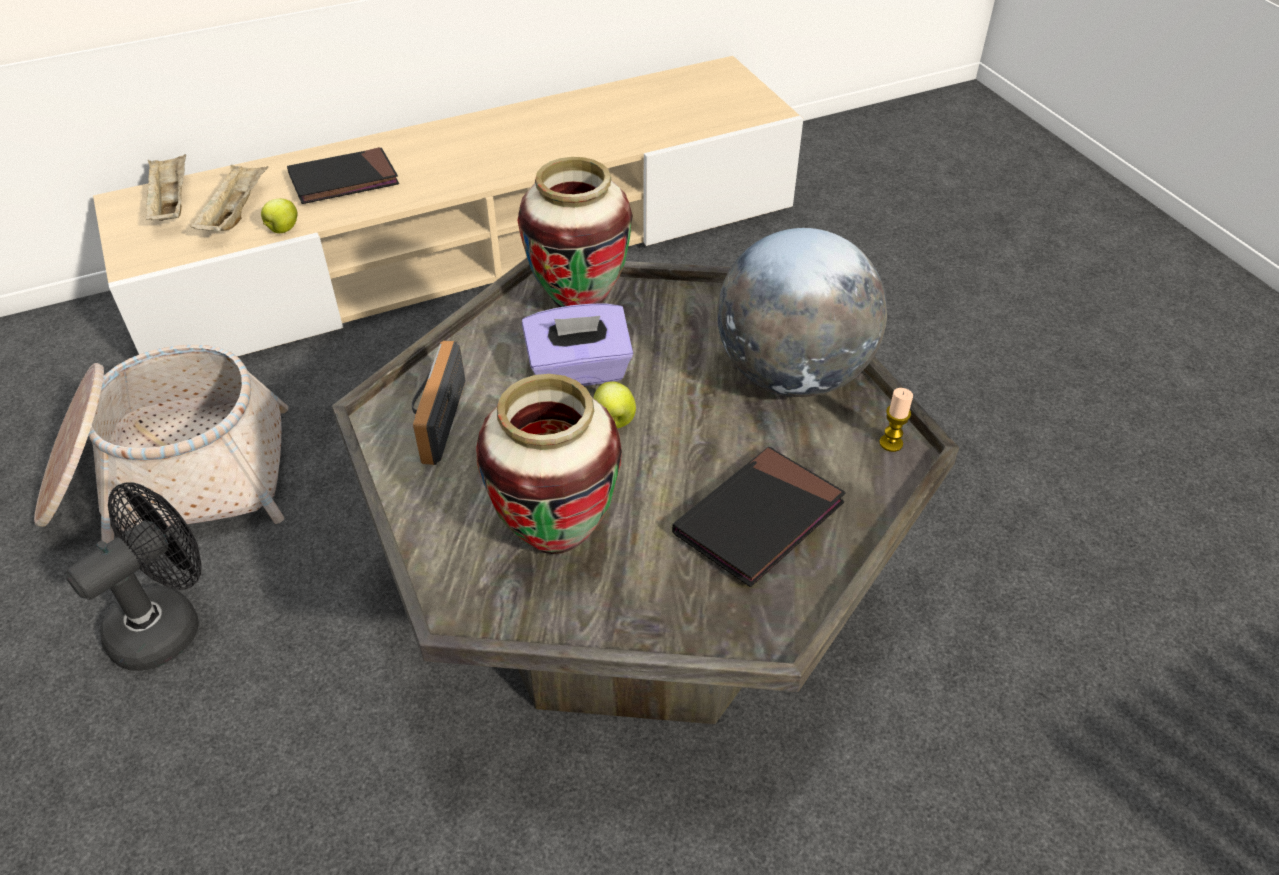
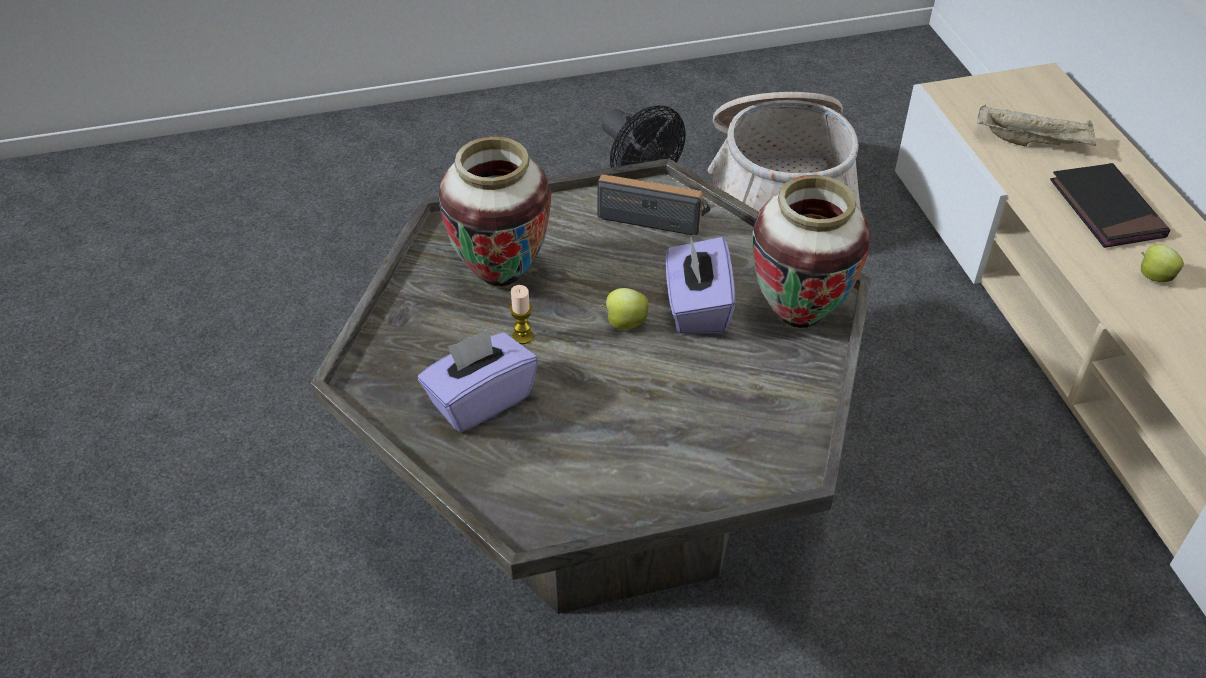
camera: 100 degrees right, 0 degrees up
(171, 204) = (1045, 105): beige tray -> none
(282, 230) = (1008, 172): apple -> apple (1153, 276)
(758, 520) = (480, 399): black book -> purple tissue box
(792, 375) = (663, 464): globe -> none
(891, 443) = (545, 522): candle -> candle (522, 336)

